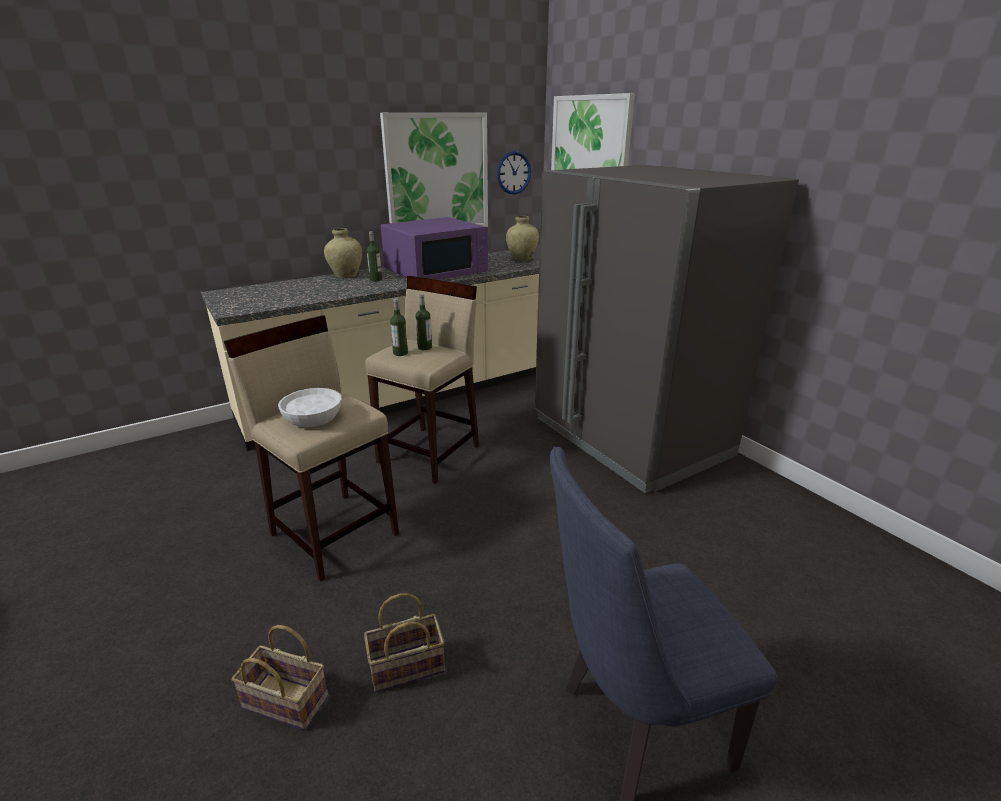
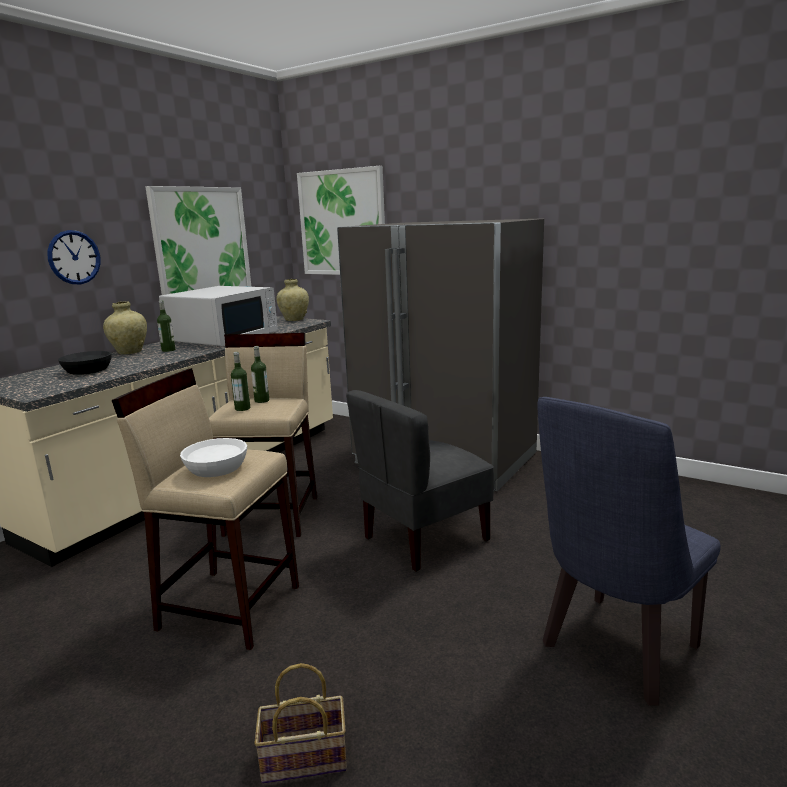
camera: 25 degrees left, 10 degrees down
(293, 292) = (87, 371): none -> black bowl
(405, 668) = (399, 685): basket -> none
(436, 271) = (224, 337): purple microwave -> white microwave
(513, 173) = (267, 242): wall clock -> wall clock (74, 257)
(541, 523) = (424, 538): none -> grey chair

